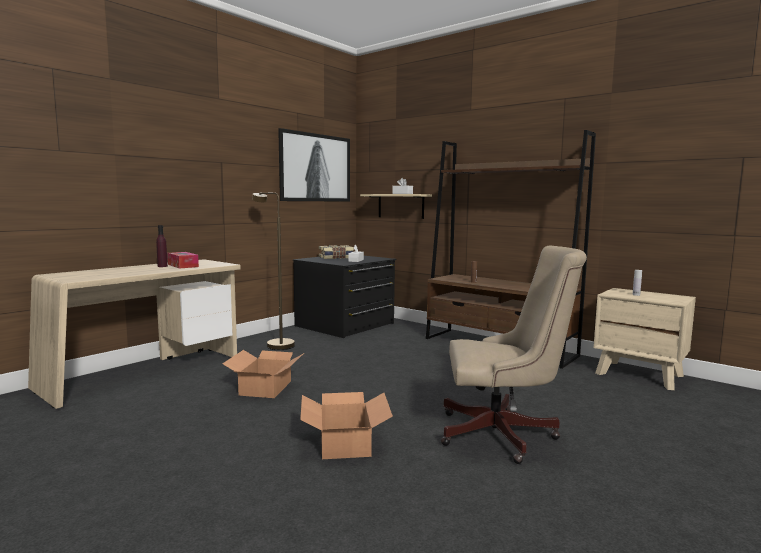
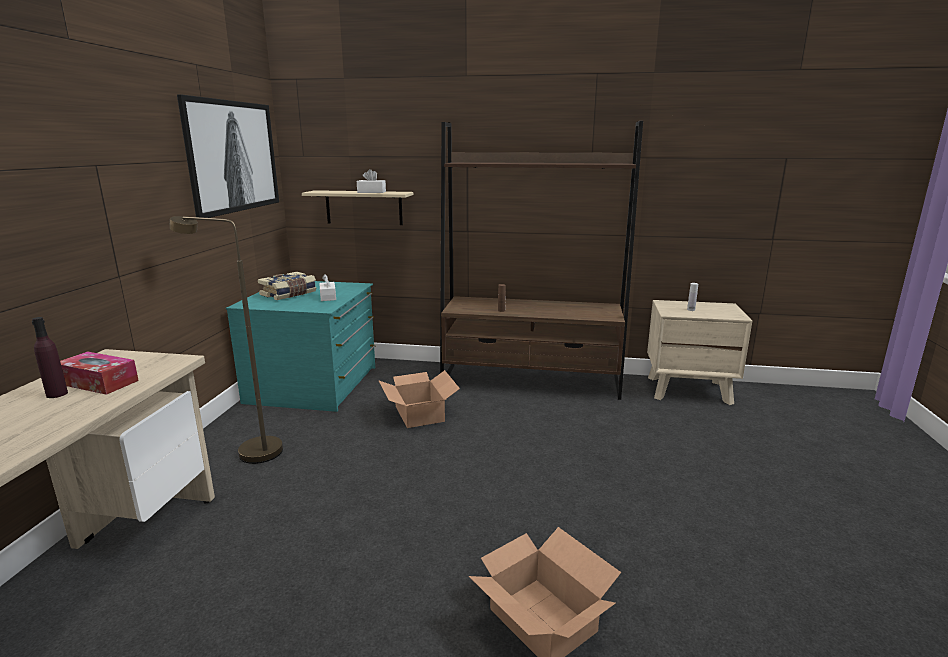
camera: 30 degrees left, 10 degrees up
(266, 388) = (326, 550): cardboard box -> cardboard box (420, 413)
(346, 325) = (315, 384): black dresser -> turquoise dresser
(504, 435) = (680, 527): beige office chair -> none

